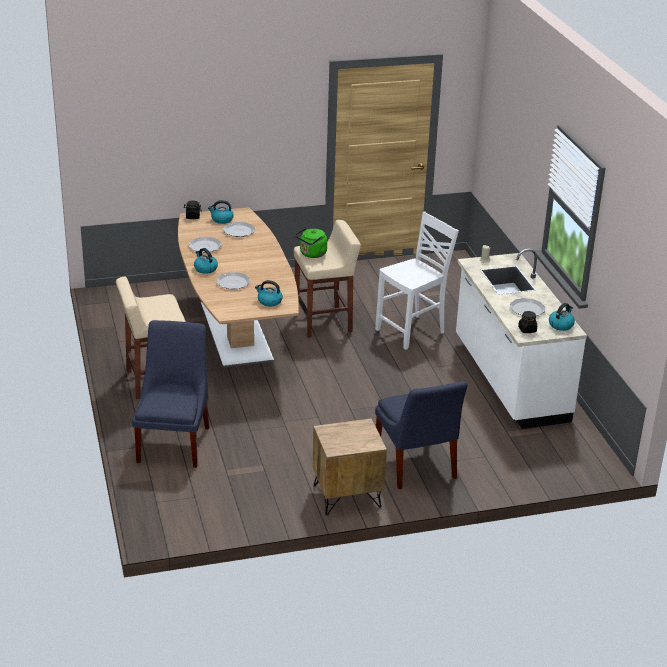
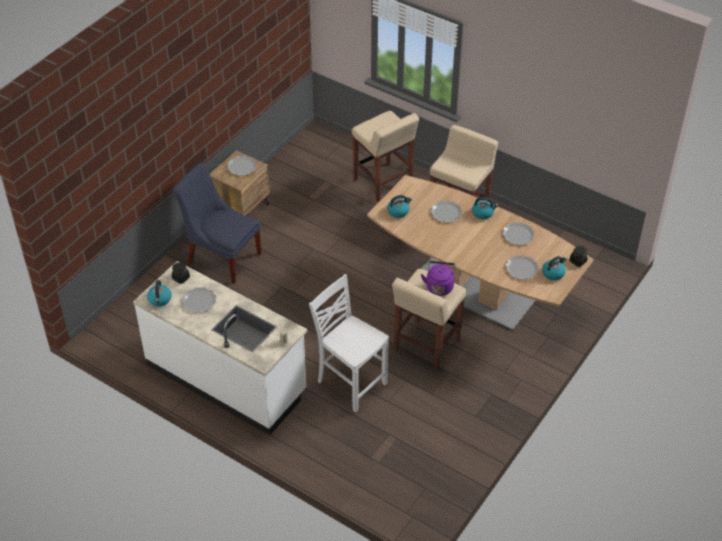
camera: 140 degrees right, 15 degrees up
(175, 442) = (383, 182): blue chair -> beige stool
(312, 254) = (439, 286): green kettle -> purple kettle
(342, 437) = (241, 166): none -> plate
(412, 331) = (350, 382): white chair -> white chair turned 120 degrees clockwise

